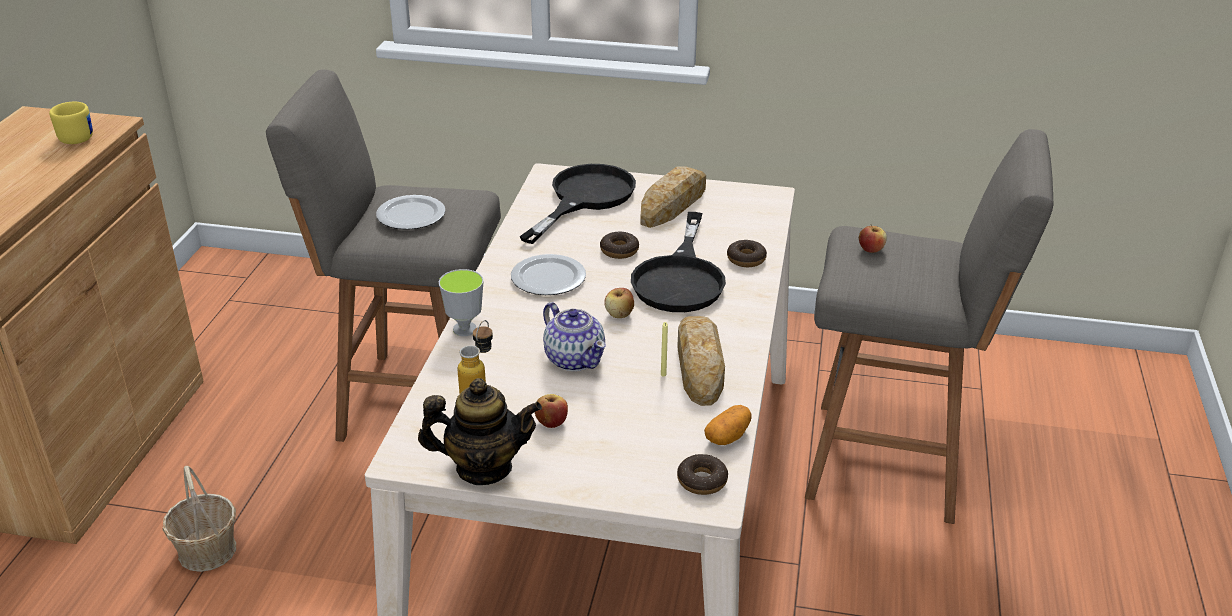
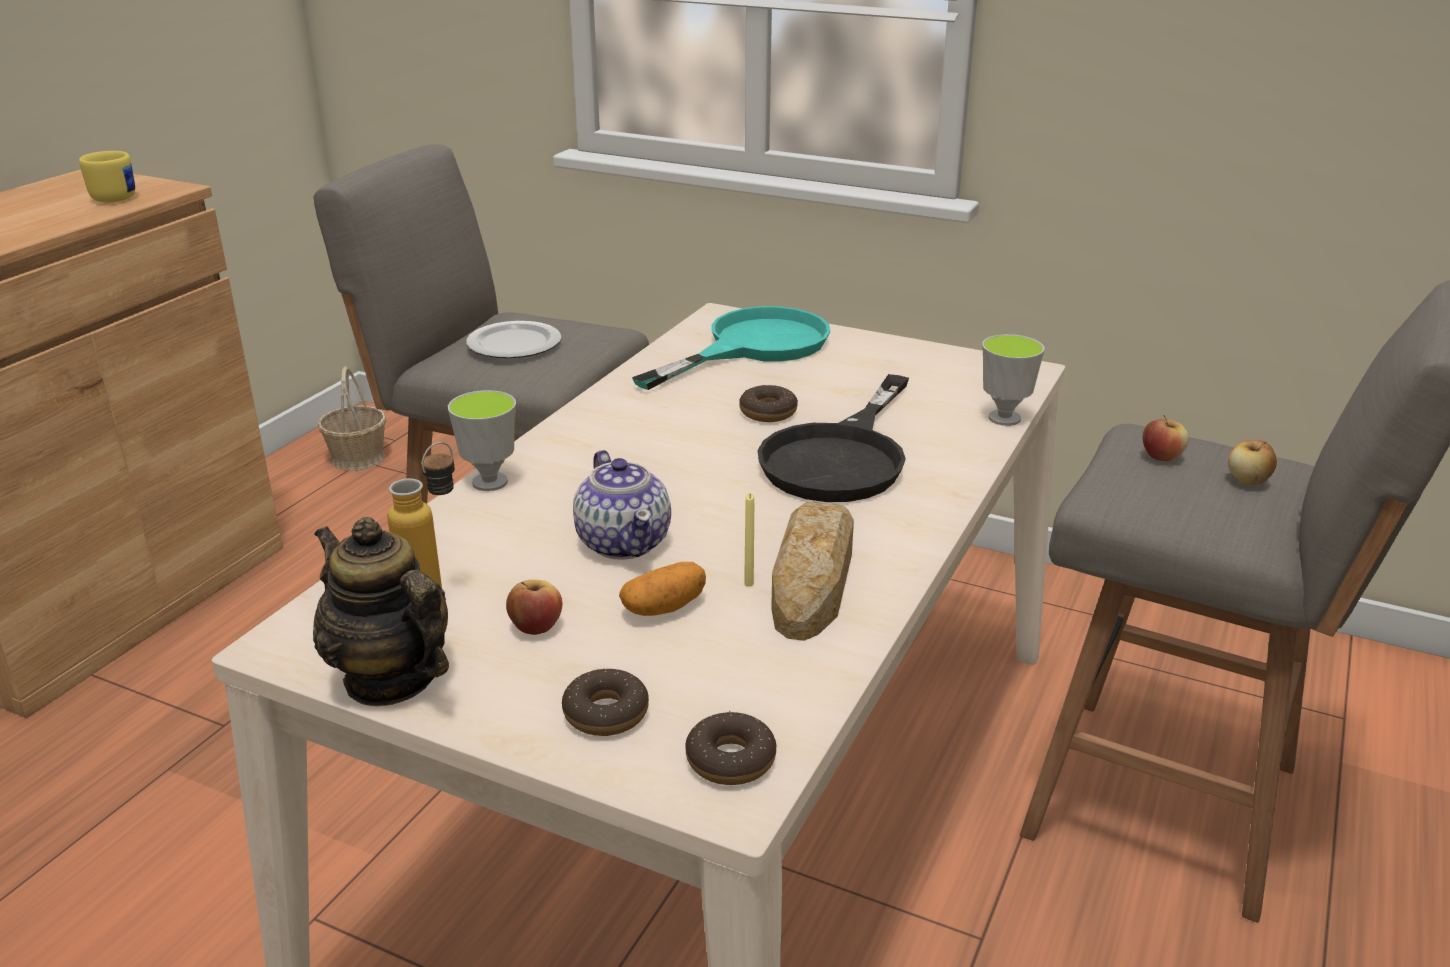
camera: 15 degrees right, 5 degrees down
(207, 551) = (170, 756): basket -> basket (357, 458)
(483, 468) = (390, 678): teapot -> teapot turned 150 degrees counterclockwise
(547, 278) = (645, 433): plate -> none
(584, 198) = (753, 346): black frying pan -> turquoise frying pan
(619, 314) = (724, 492): apple -> apple (1248, 481)
(672, 204) = (874, 366): bread -> none
(728, 436) = (809, 694): potato -> potato (664, 608)
(746, 259) = (953, 444): donut -> donut (606, 713)
(770, 235) = (1004, 418): none -> cup

